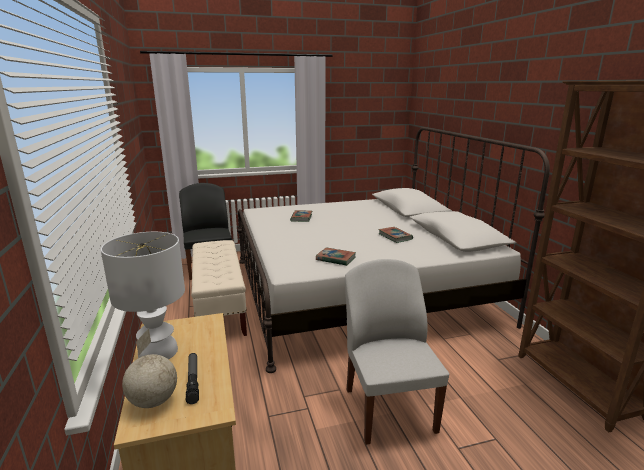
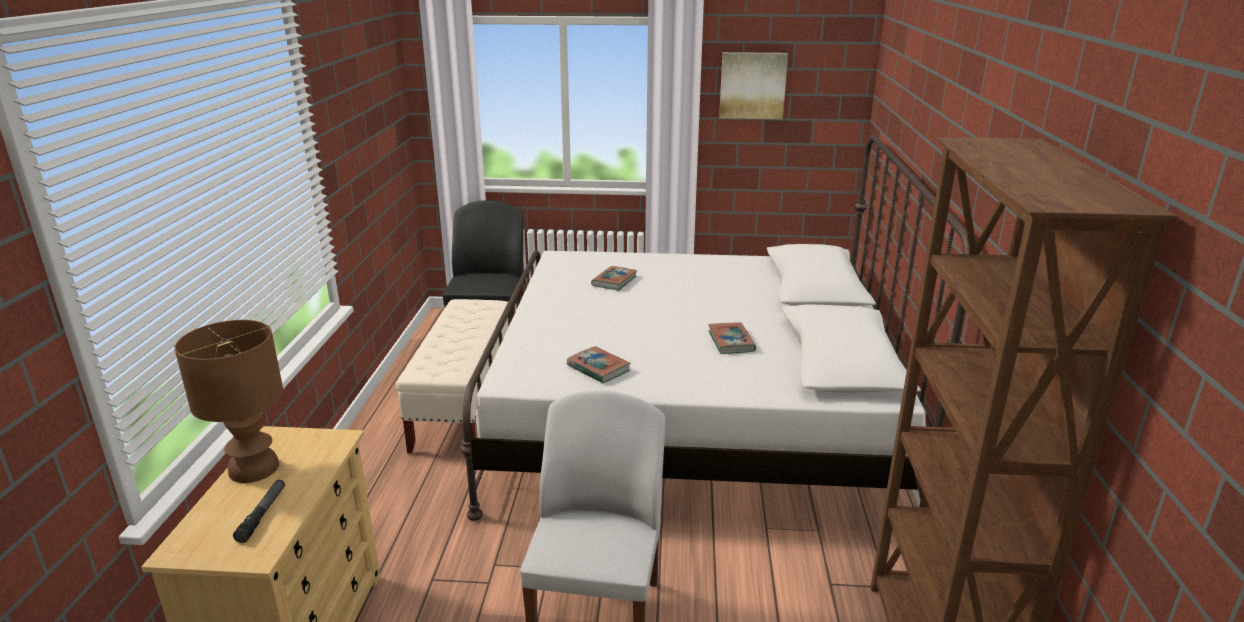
camera: 20 degrees right, 5 degrees up
(153, 401) = (206, 529): globe -> none
(157, 352) = (253, 468): white table lamp -> brown table lamp
(350, 106) = (752, 85): none -> picture

